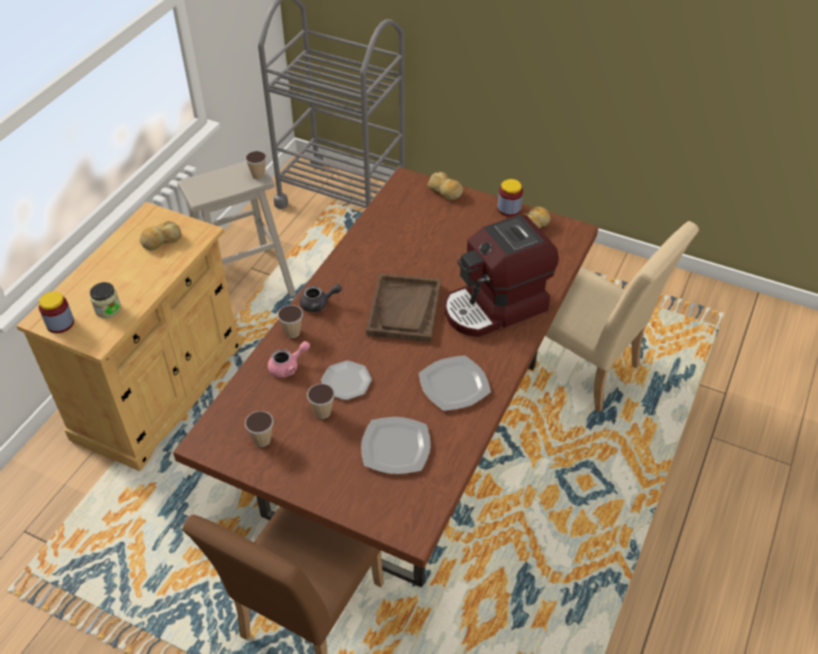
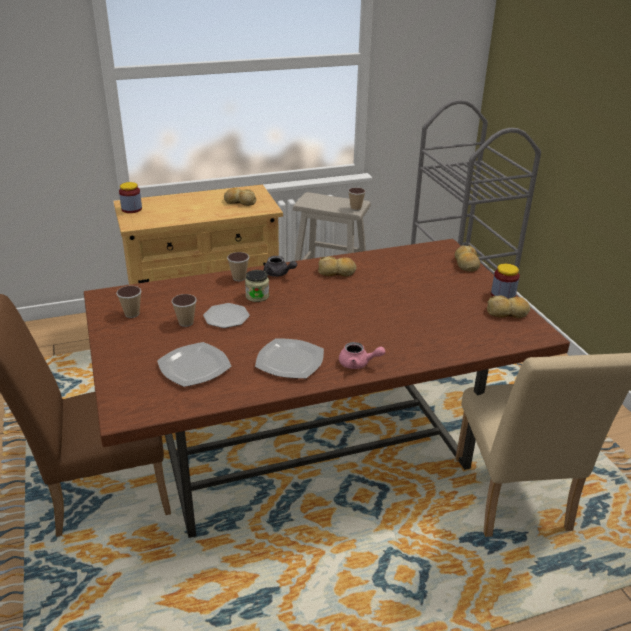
camera: 45 degrees right, 15 degrees down
(108, 309) = (162, 215): jar -> jar (257, 296)
(288, 366) = (207, 291): pink teapot -> pink teapot (358, 364)
(362, 268) = (337, 272): none -> bread
(404, 310) = (327, 305): brown tray -> none
(495, 307) = (395, 339): coffee machine -> none

